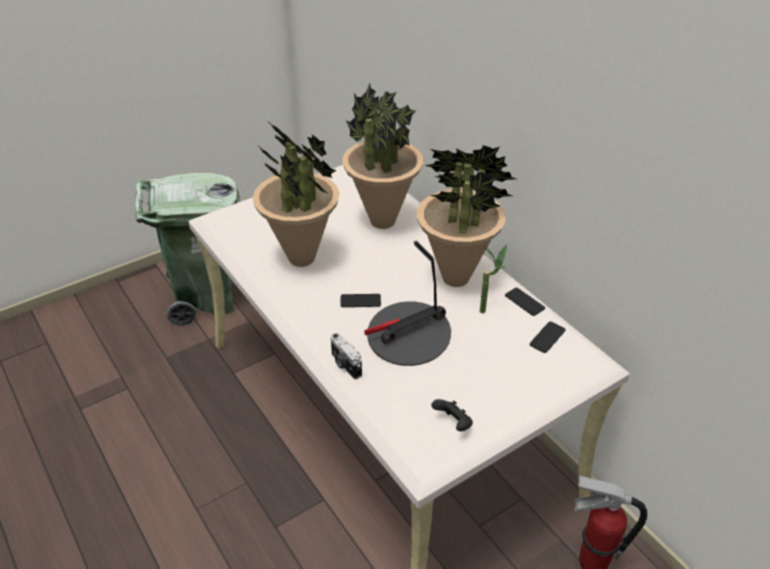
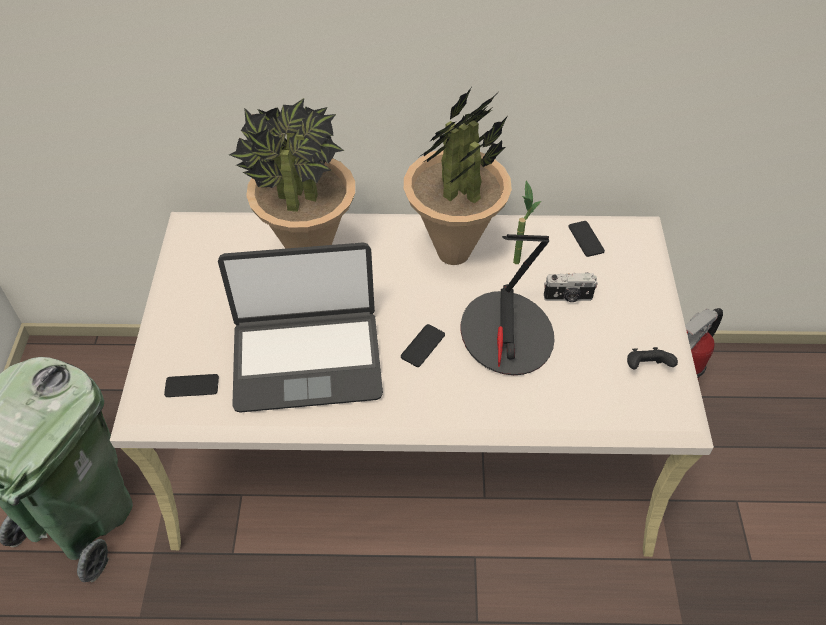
camera: 55 degrees left, 10 degrees up
(302, 258) = (307, 360): potted plant -> laptop
(345, 365) = (509, 410): camera -> camera (568, 298)
(524, 302) = (528, 226): phone -> phone (192, 386)

